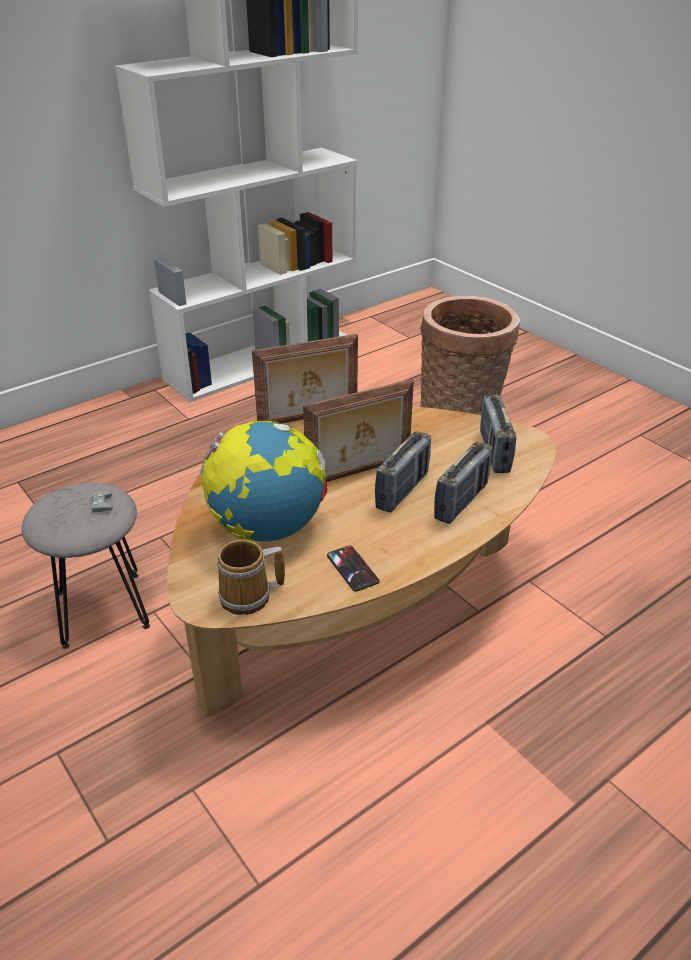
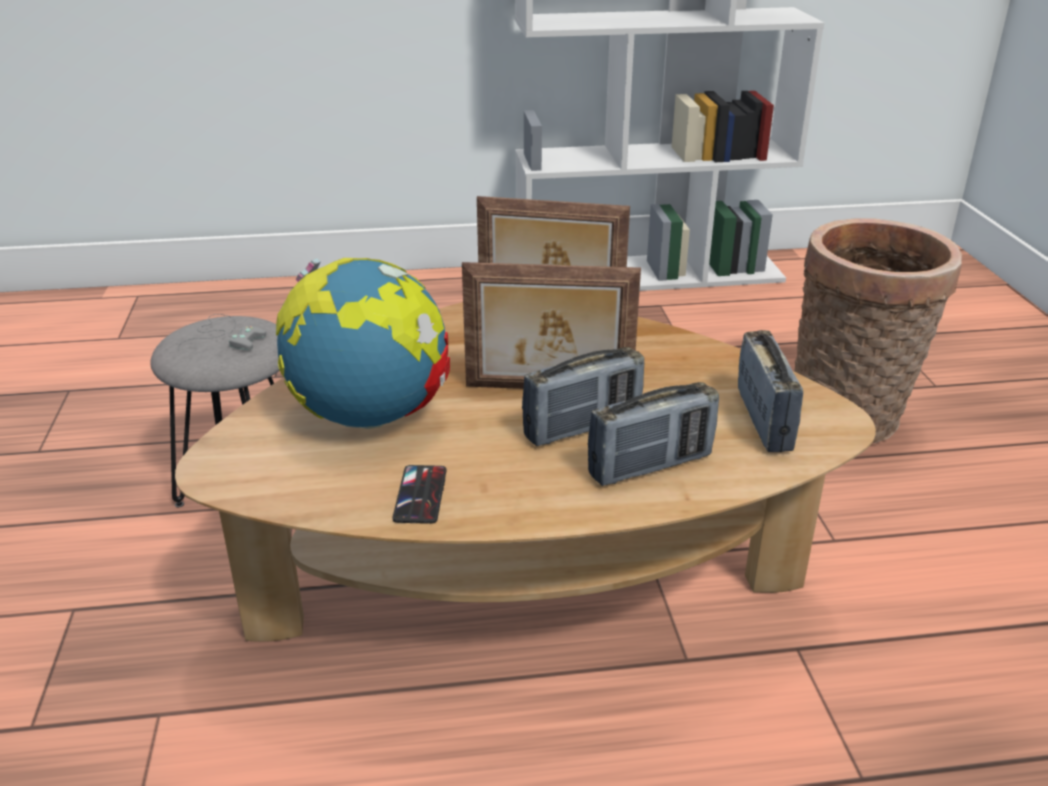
camera: 30 degrees right, 5 degrees down
(249, 597) = (268, 481): mug -> none
(494, 452) = (763, 420): radio -> radio turned 150 degrees clockwise

